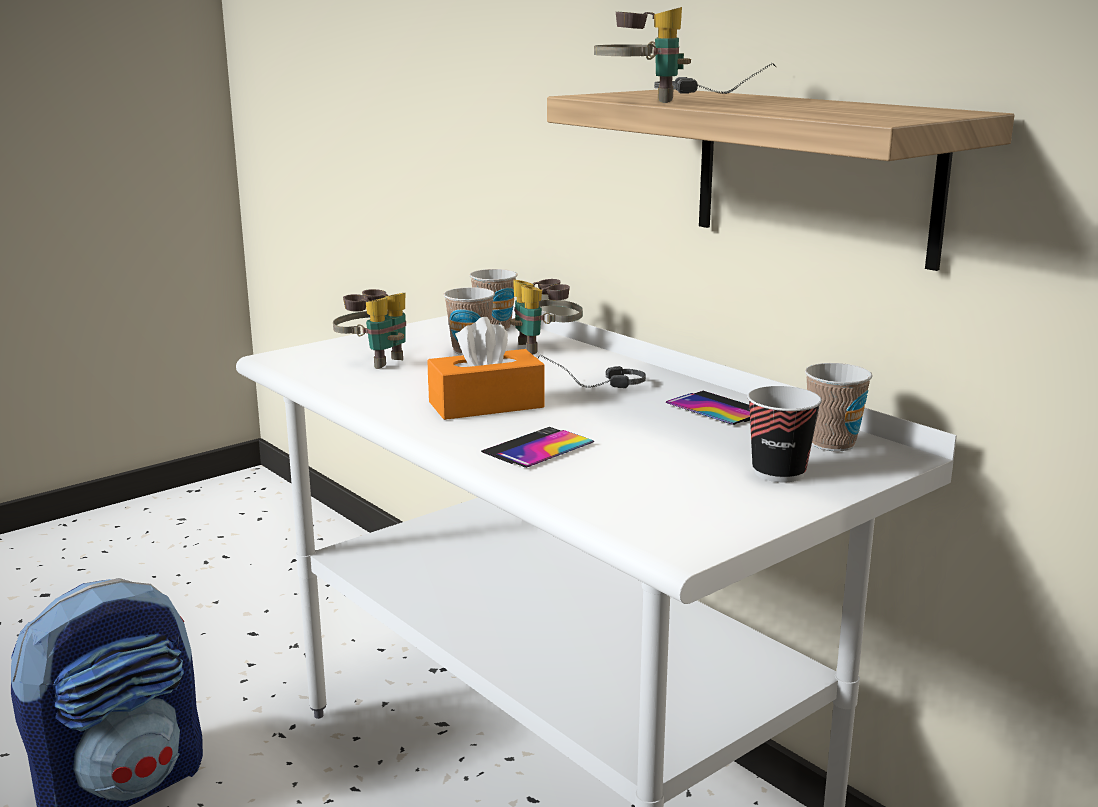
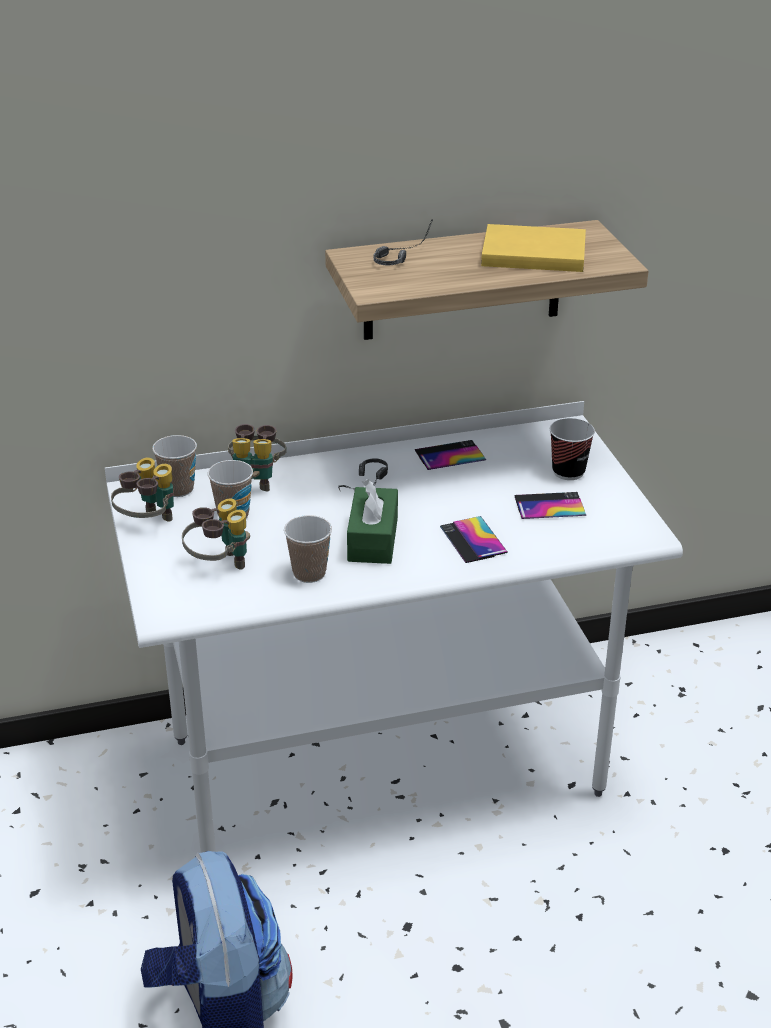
camera: 65 degrees left, 15 degrees up
(486, 405) = (373, 539): orange tissue box -> green tissue box
(641, 101) = (438, 287): binoculars -> binoculars (148, 524)
(673, 475) = (549, 506): none -> phone
(821, 107) = (530, 252): none -> yellow book
(832, 443) = (537, 440): cup -> cup (309, 573)

